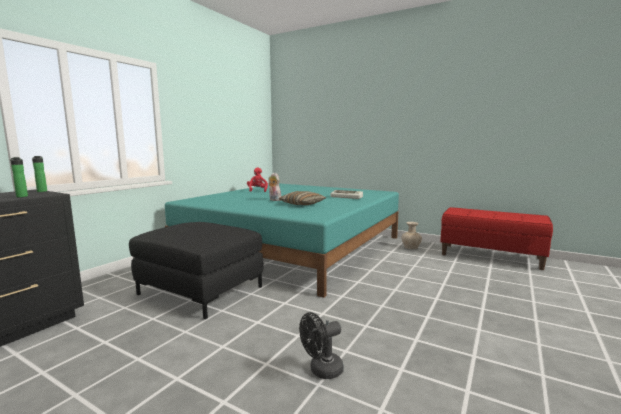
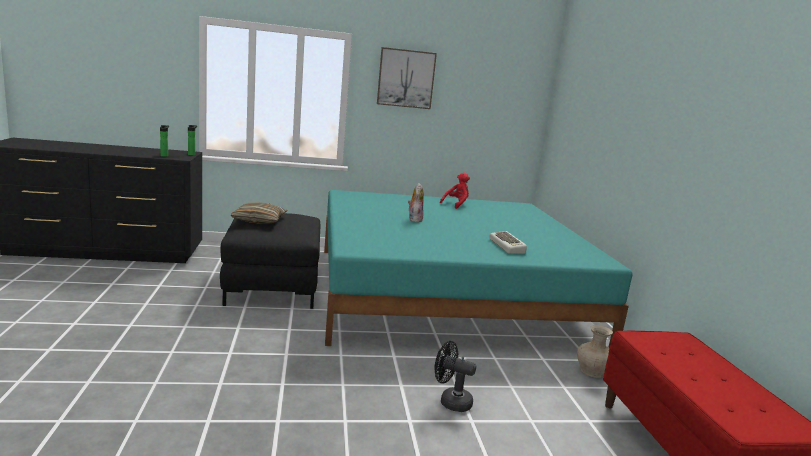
camera: 50 degrees right, 5 degrees up
(198, 103) = (406, 78): none -> picture
(302, 204) = (415, 233): pillow -> pillow (259, 220)
(321, 371) = (176, 379): black fan -> black fan (450, 401)

